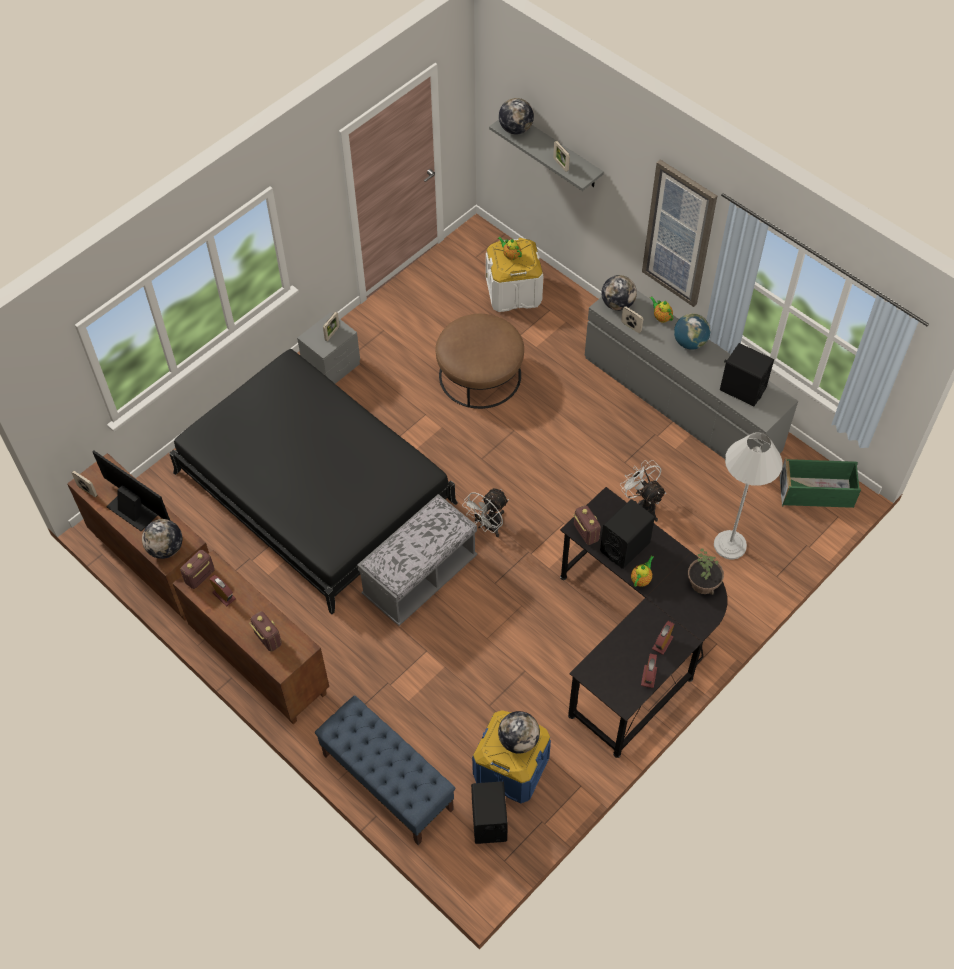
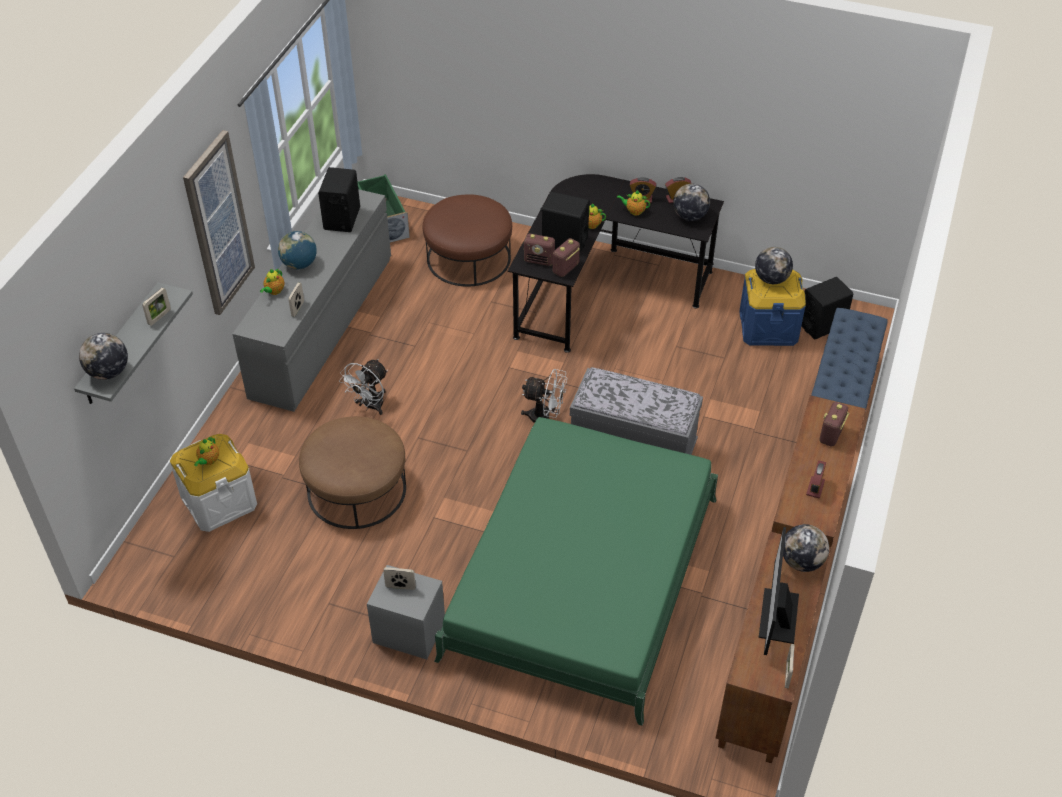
camera: 115 degrees left, 10 degrees down
(200, 577) = (810, 517): radio -> radio (539, 260)
(314, 488) = (582, 576): black bed -> green bed
(617, 304) = (270, 327): globe -> globe (690, 216)
(642, 505) = (457, 321): white fan -> white fan (370, 406)
(645, 627) = (634, 211): none -> teapot
(703, 583) = (569, 191): potted plant -> none
(730, 545) = (468, 257): white floor lamp -> brown ottoman

